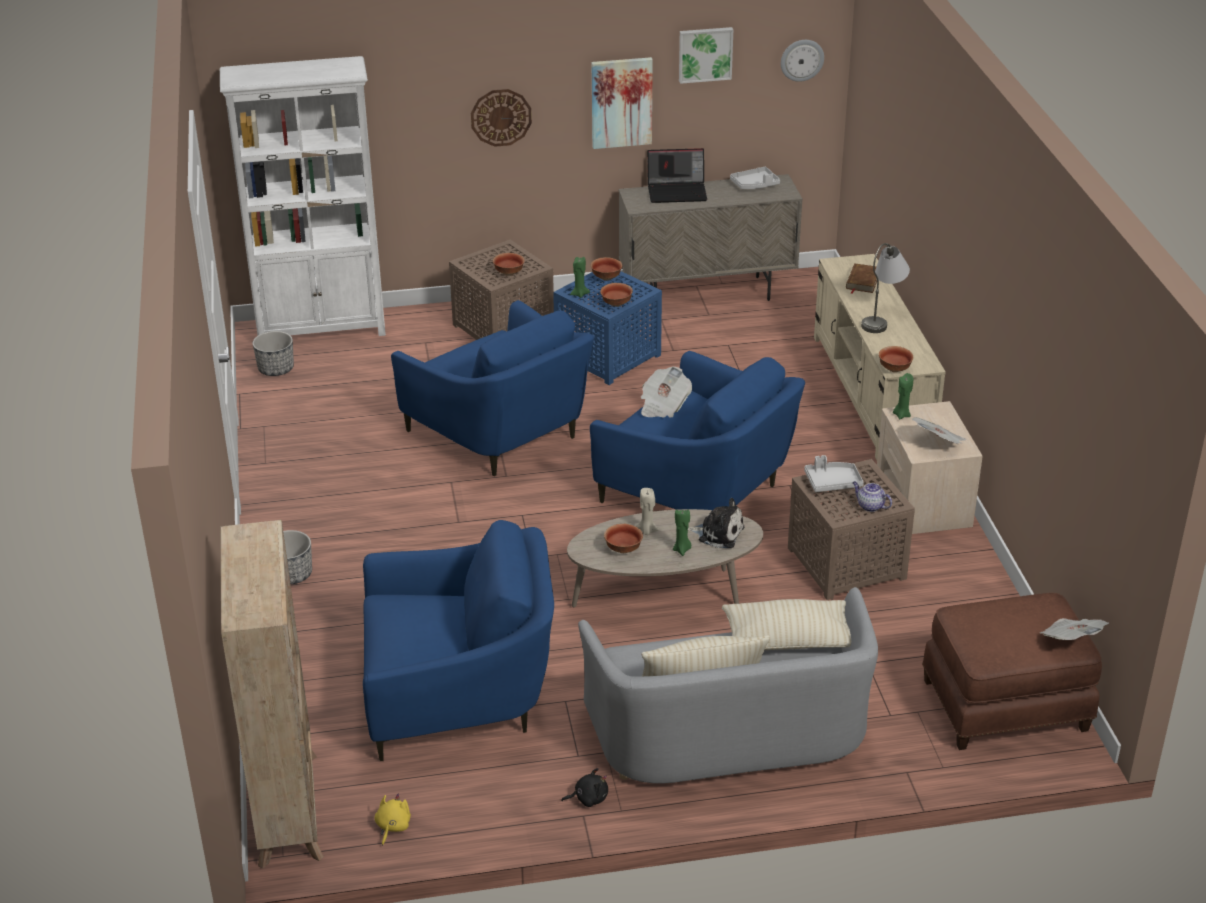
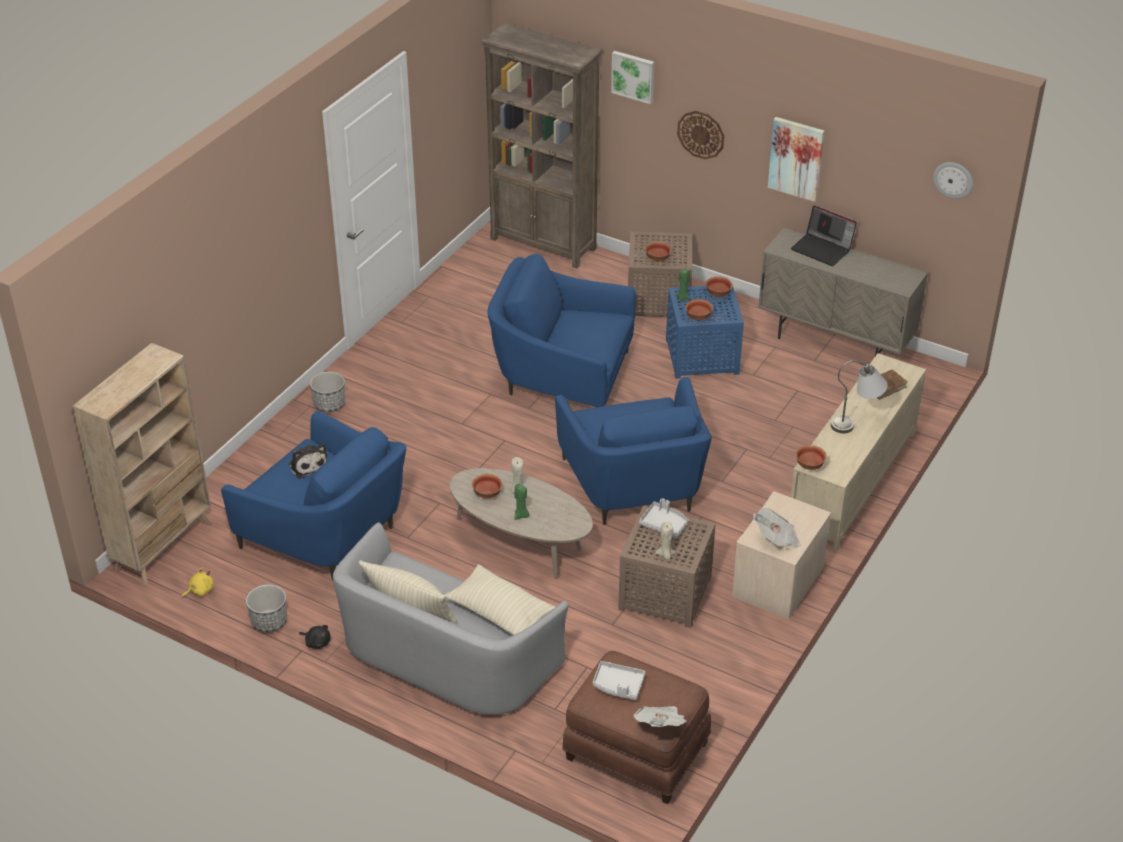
camera: 40 degrees right, 5 degrees up
(275, 369) = (482, 260): planter -> planter (269, 621)
(322, 329) = (543, 244): white bookcase -> brown bookcase
(502, 433) = (562, 377): blue armchair -> blue armchair turned 105 degrees clockwise
(663, 405) = (632, 409): newspaper -> none
(705, 54) = (869, 144): picture -> picture (633, 76)
(718, 533) = (558, 518): plush toy -> plush toy (307, 465)
(755, 185) = (888, 270): grey tray -> grey tray (618, 685)
(870, 506) = (665, 555): teapot -> beige candle
(901, 415) = (780, 503): green candle -> none

